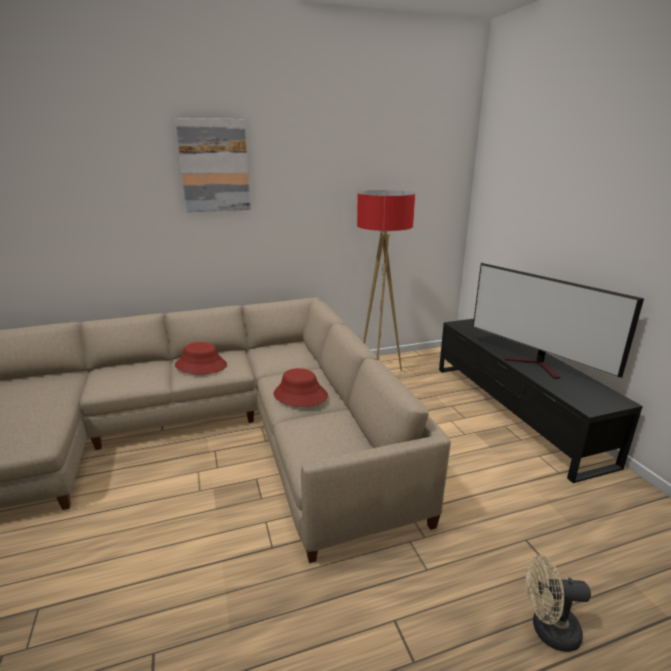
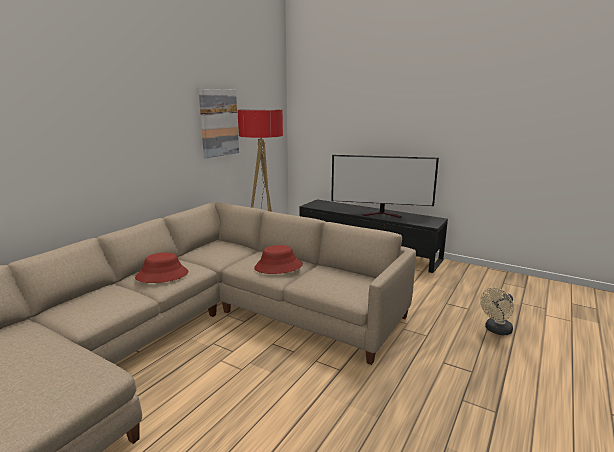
camera: 40 degrees left, 5 degrees down
(214, 166) = (121, 86): picture -> picture (218, 123)

